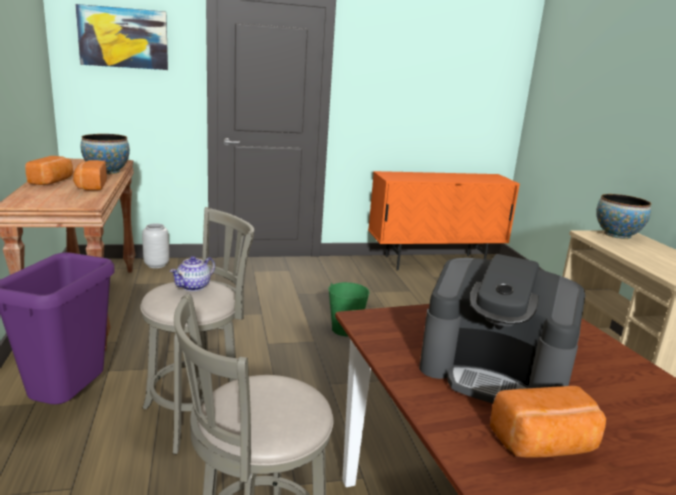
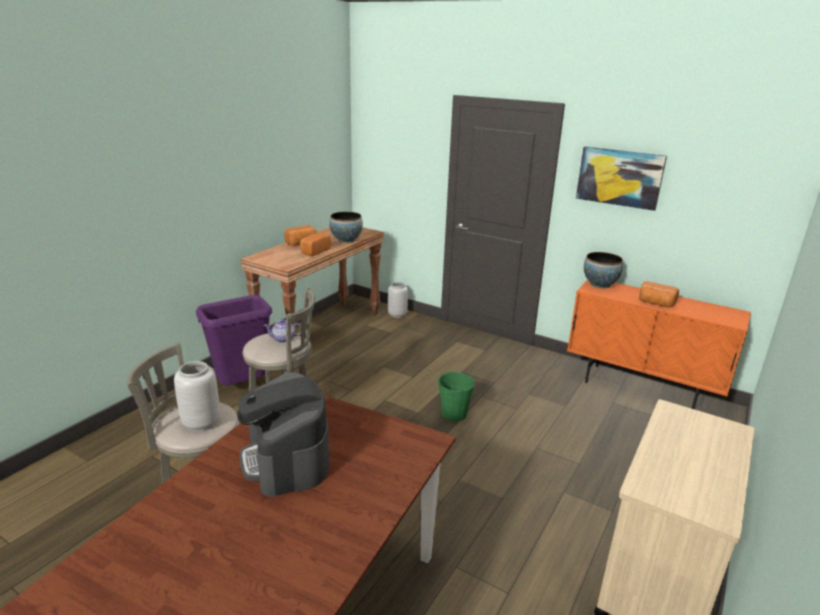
camera: 45 degrees right, 5 degrees up
(123, 38) = (394, 137): picture -> picture (619, 177)
(284, 405) = (200, 423): none -> grey vase
(545, 445) = (219, 503): bread -> bread (656, 303)
(617, 235) = (709, 424): bowl -> bowl (599, 284)

